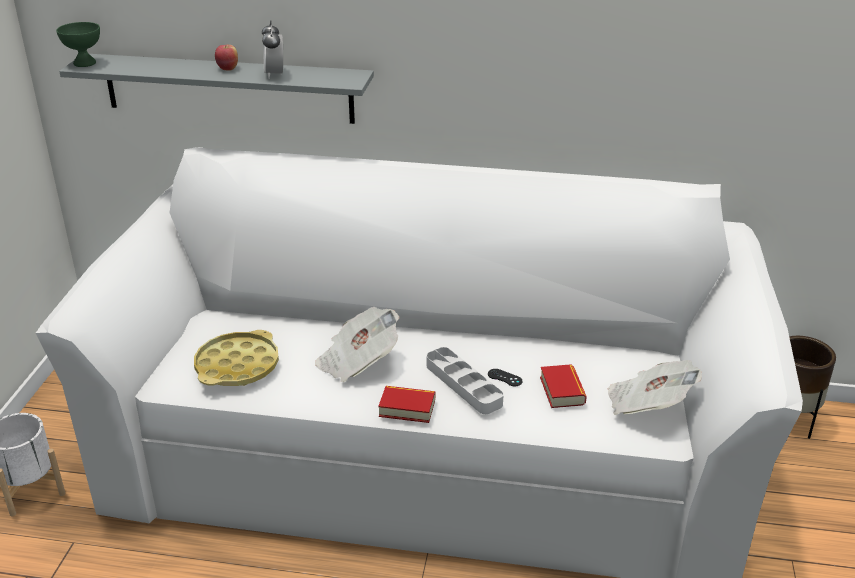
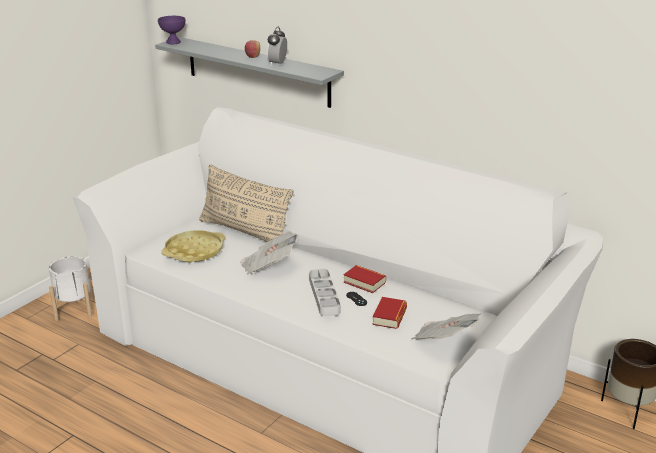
camera: 25 degrees right, 5 degrees down
(85, 63) = (174, 42): green bowl -> purple bowl
(282, 319) = (245, 232): none -> beige pillow
(407, 408) = (276, 300): book -> book (364, 282)

